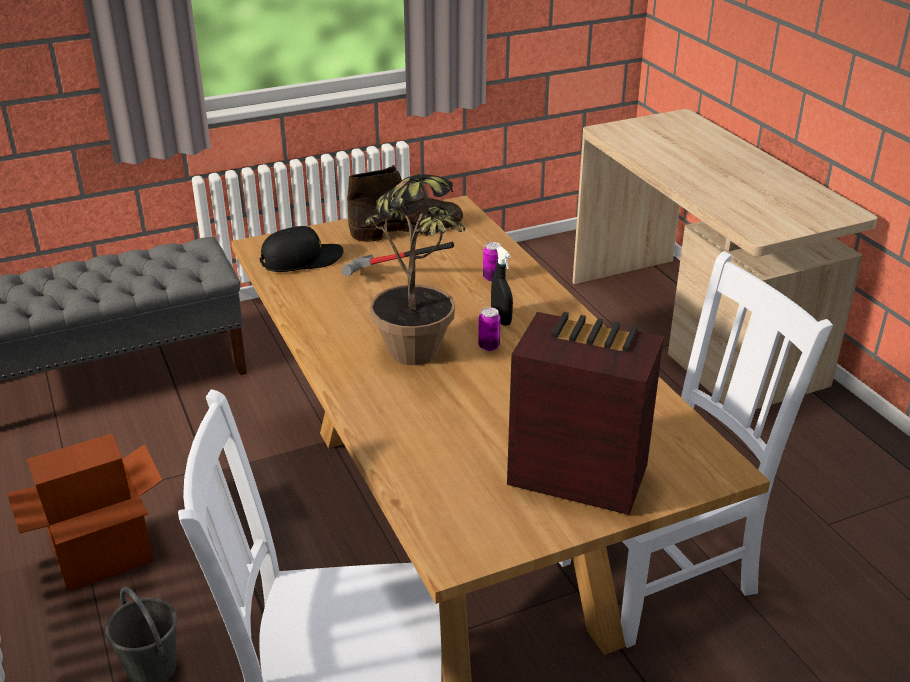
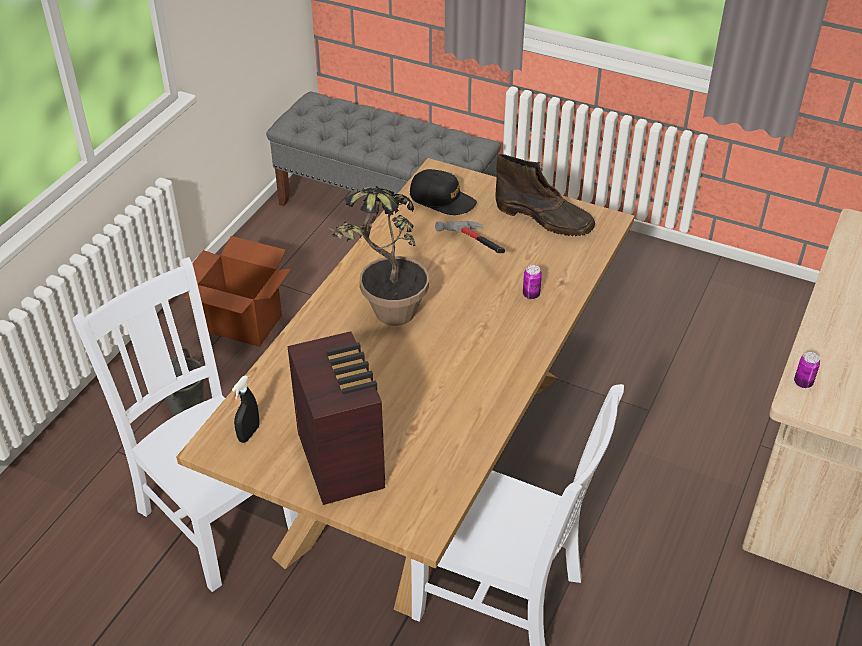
camera: 50 degrees right, 10 degrees up
(489, 346) = (441, 342): can -> can (803, 383)
(501, 319) = (481, 329): black spray bottle -> black spray bottle (249, 433)

